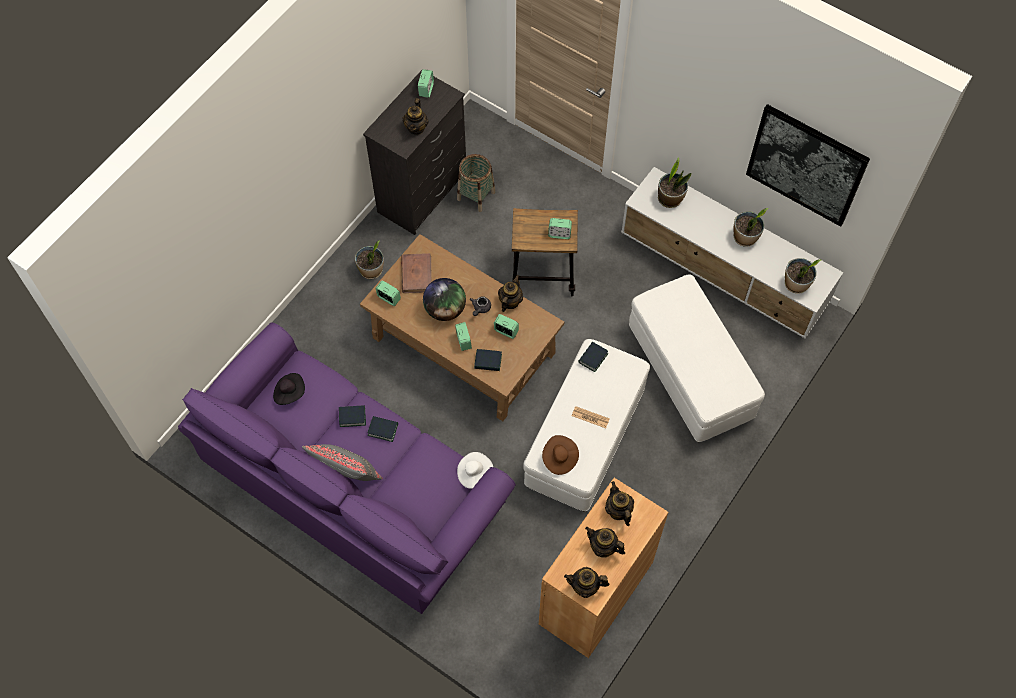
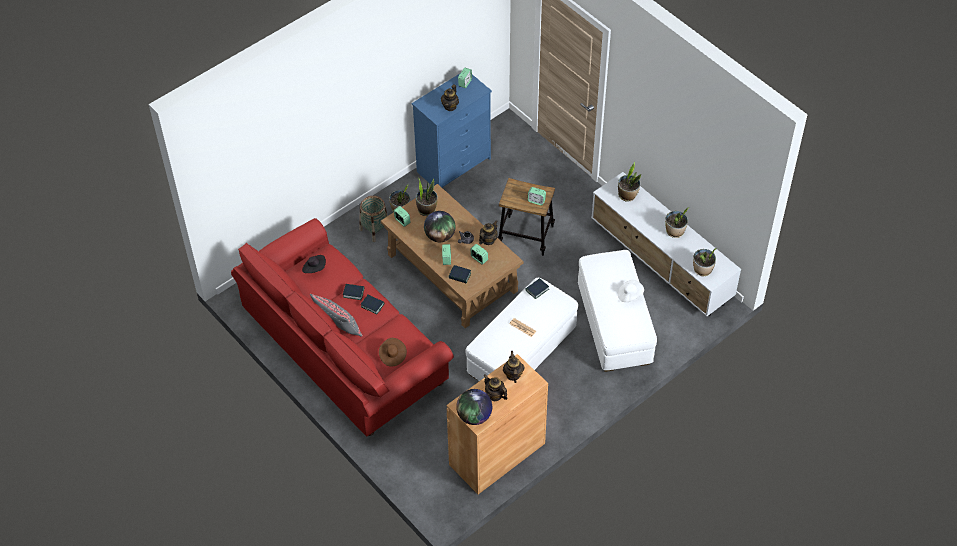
camera: 15 degrees right, 10 degrees down
(354, 485) = (345, 347): purple sofa -> red sofa
(416, 274) = (426, 209): brown book -> potted plant
(423, 193) = (454, 165): black dresser -> blue dresser
(474, 473) = (428, 346): white hat -> white hat (629, 295)
(476, 196) = (492, 174): basket -> basket (375, 230)
(559, 458) = (491, 349): brown hat -> brown hat (392, 356)
(585, 587) = (474, 416): teapot -> globe
(806, 165) = (714, 175): picture -> none

